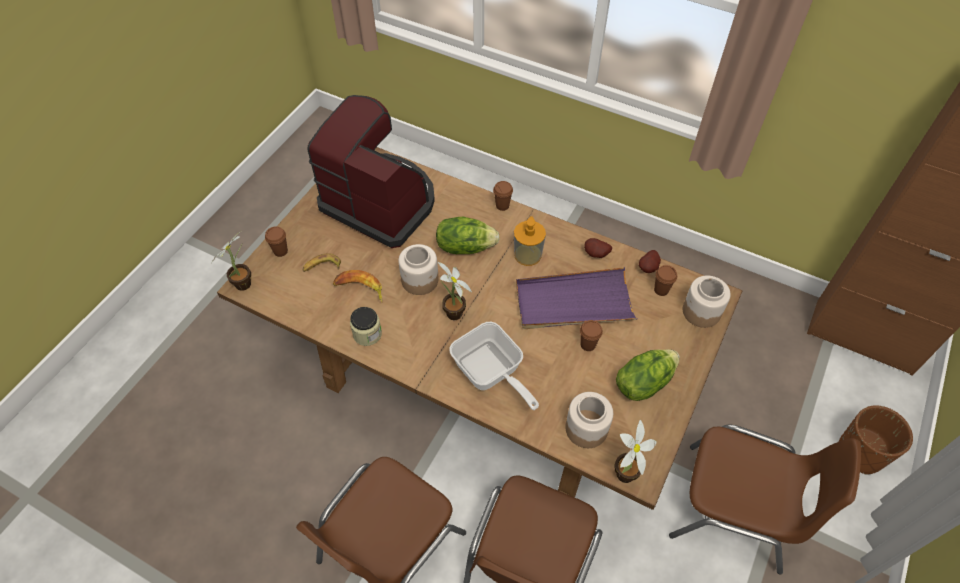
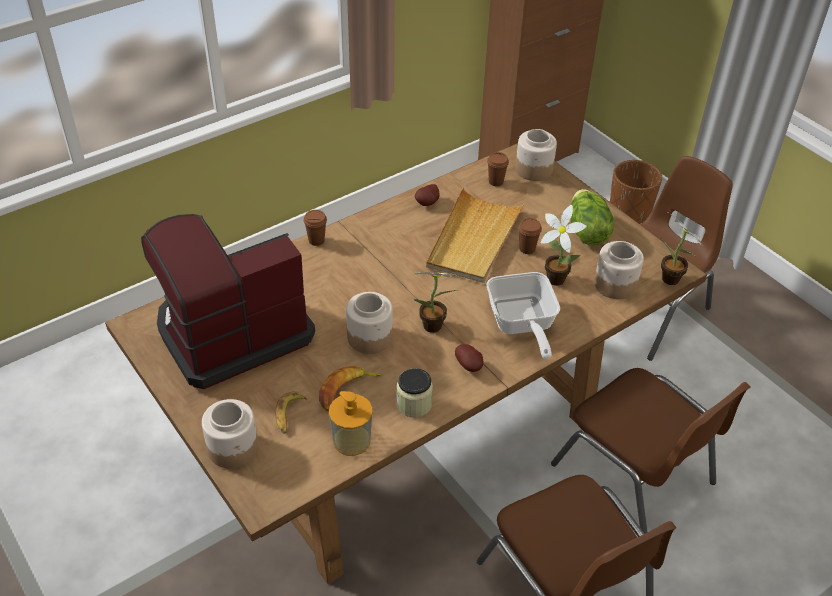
camera: 65 degrees left, 10 degrees down
(245, 282) = (258, 498): potted plant -> potted plant (554, 277)
(280, 251) = (233, 448): brown cup -> jar
(465, 246) = (350, 287): lettuce -> none
(491, 373) = (521, 325): frying pan -> frying pan turned 90 degrees clockwise
(527, 255) = (395, 247): soap dispenser -> soap dispenser (351, 440)
(573, 302) = (474, 239): purple tray -> beige tray
(649, 268) = (467, 178): potato -> potato (469, 366)

